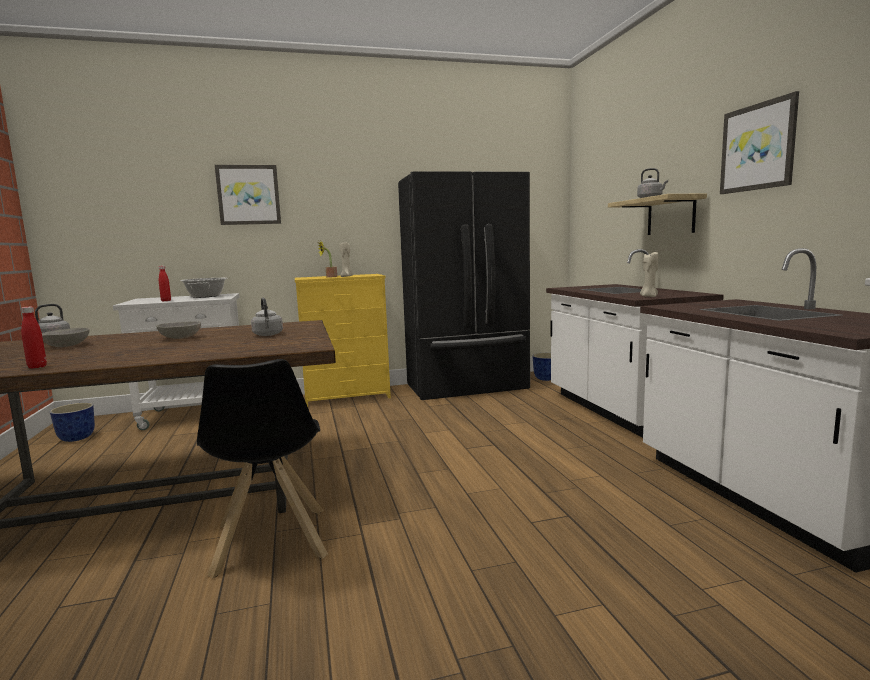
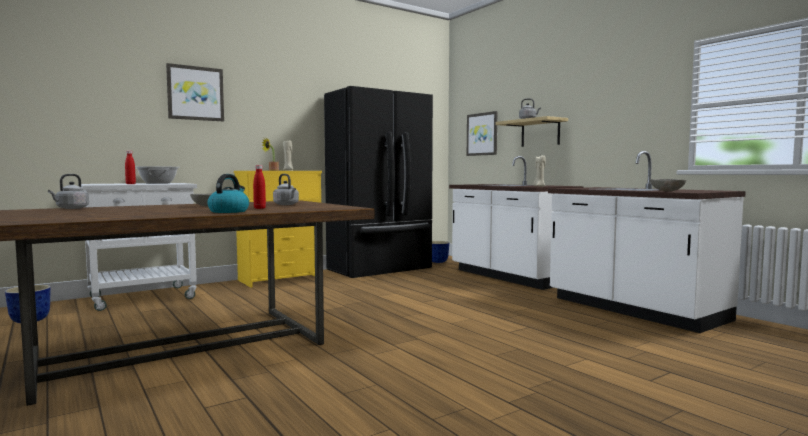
camera: 20 degrees left, 5 degrees down
(37, 367) = (142, 216): red bottle -> red bottle (259, 208)
(67, 346) = (110, 210): grey bowl -> grey bowl (667, 191)
(152, 355) = (229, 211): none -> kettle
(270, 543) = (335, 359): black chair -> none
(758, 147) = (603, 89): picture -> picture (482, 134)

